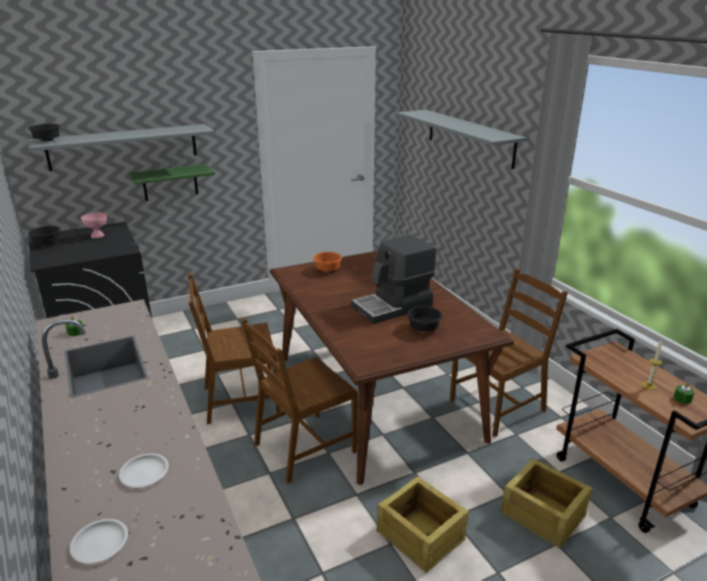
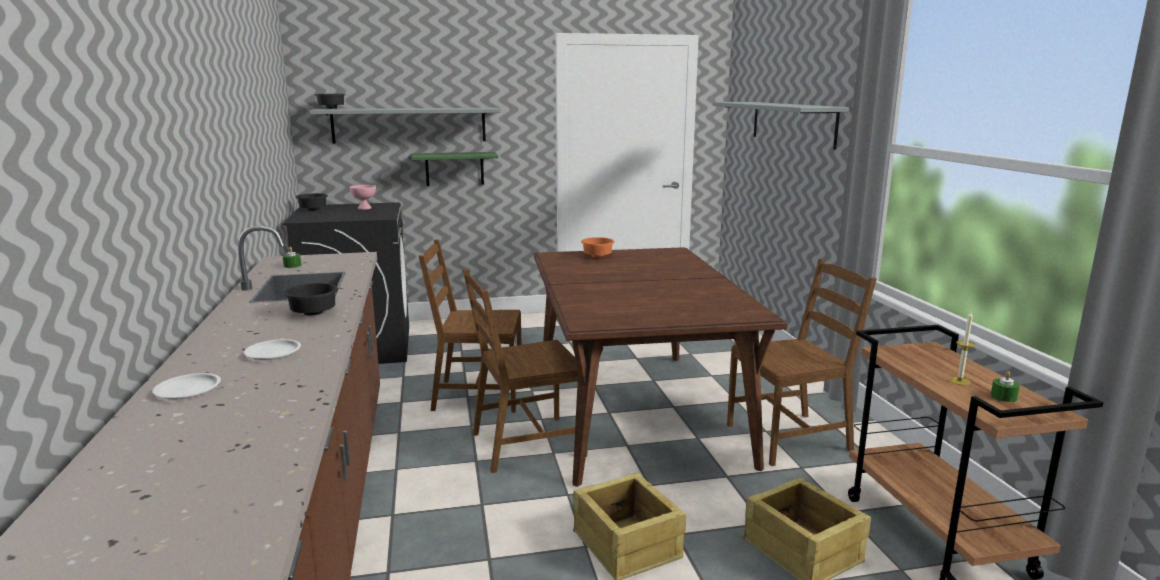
camera: 15 degrees right, 10 degrees down
(393, 307) = (653, 286): coffee machine -> none
(424, 329) = (678, 304): black bowl -> black bowl (313, 314)

